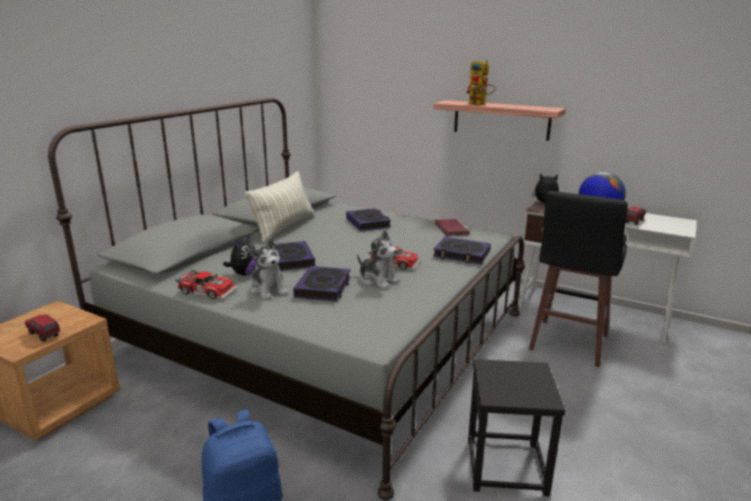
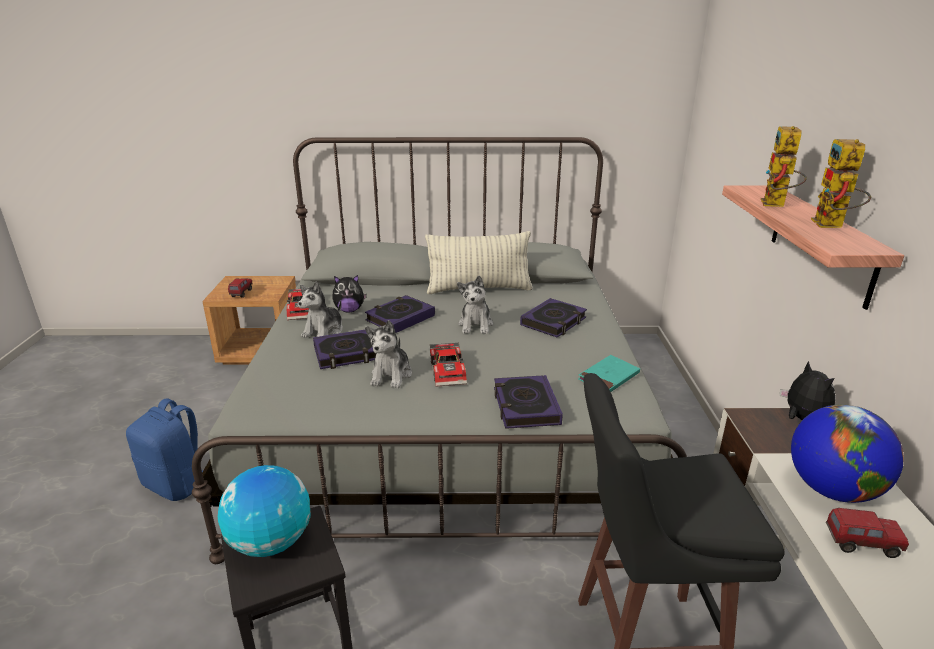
camera: 60 degrees right, 5 degrees up
(340, 241) = (475, 325): none -> plush toy
(451, 229) = (608, 377): red book -> turquoise book
(503, 384) = (270, 542): none -> globe
(521, 106) = (832, 226): none -> toy robot

